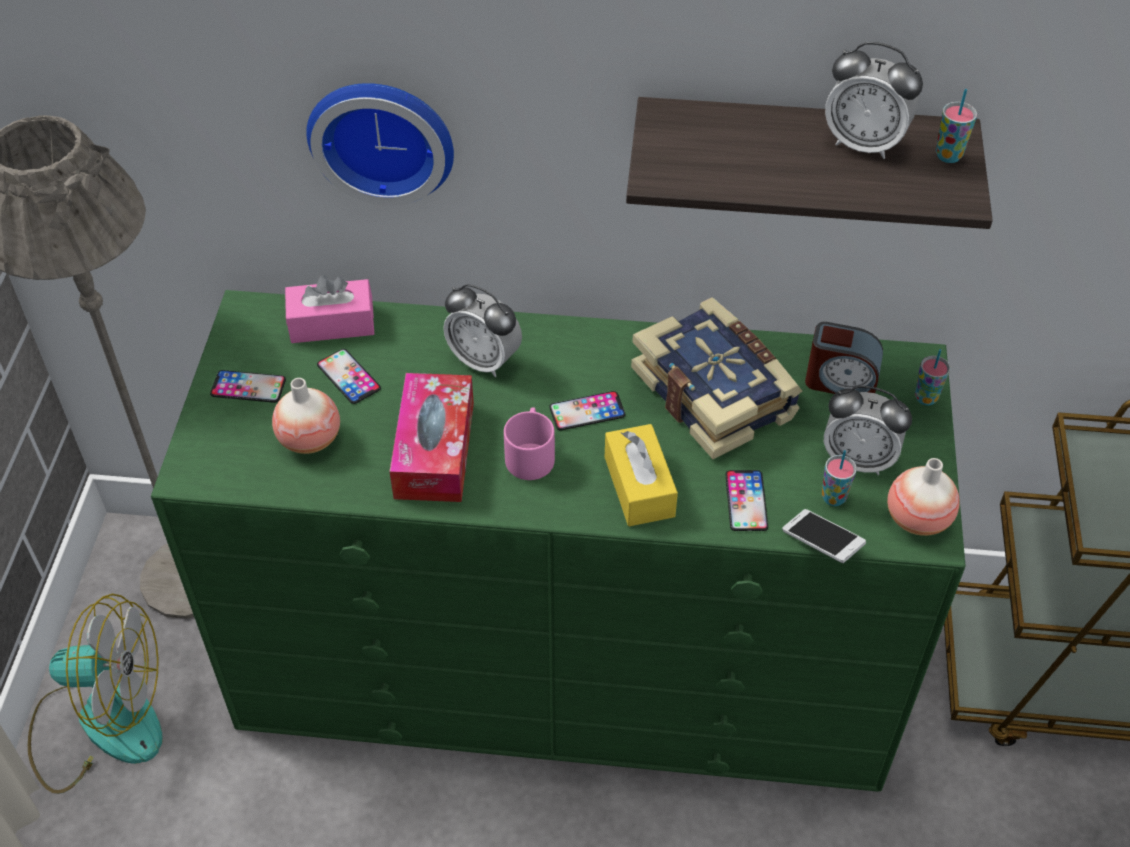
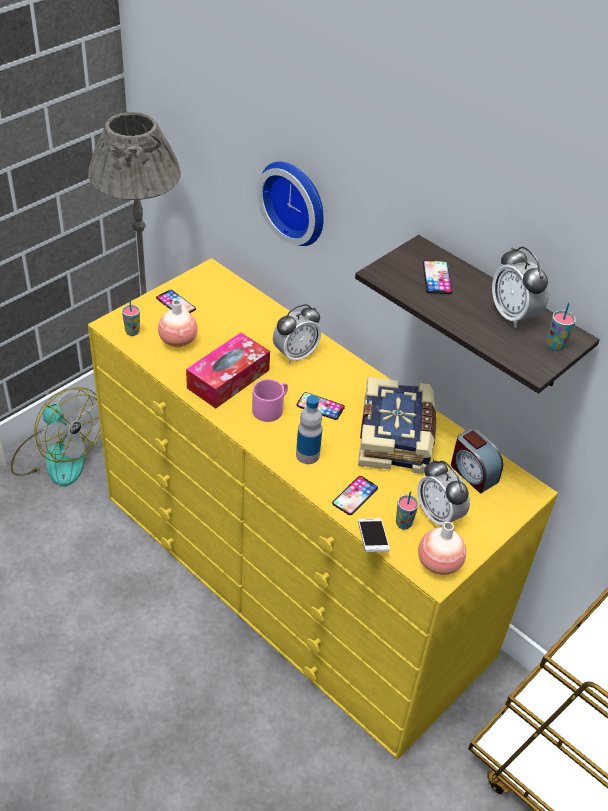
camera: 35 degrees right, 5 degrees down
(332, 323) = (242, 298): pink tissue box -> none
(348, 376) = (224, 325): phone -> phone (437, 277)
(484, 361) = (295, 354): alarm clock -> alarm clock turned 105 degrees counterclockwise
(566, 658) = (293, 573): green dresser -> yellow dresser
(639, 486) = (307, 455): yellow tissue box -> bottle
(926, 398) = (513, 510): cup -> cup (132, 332)

